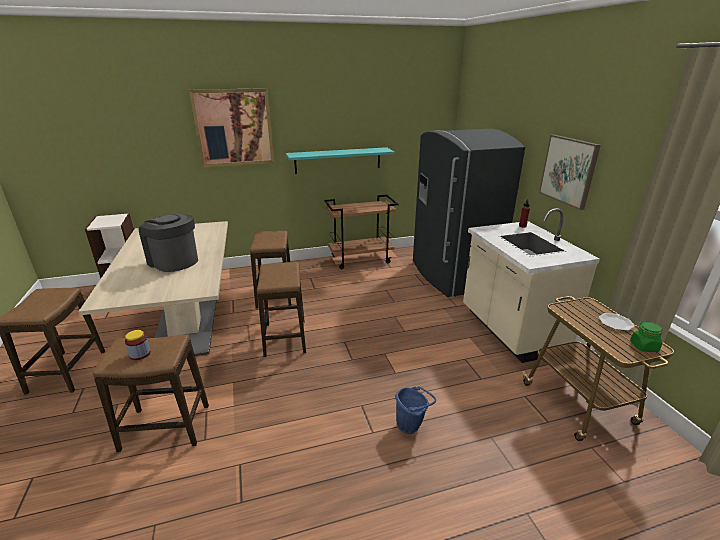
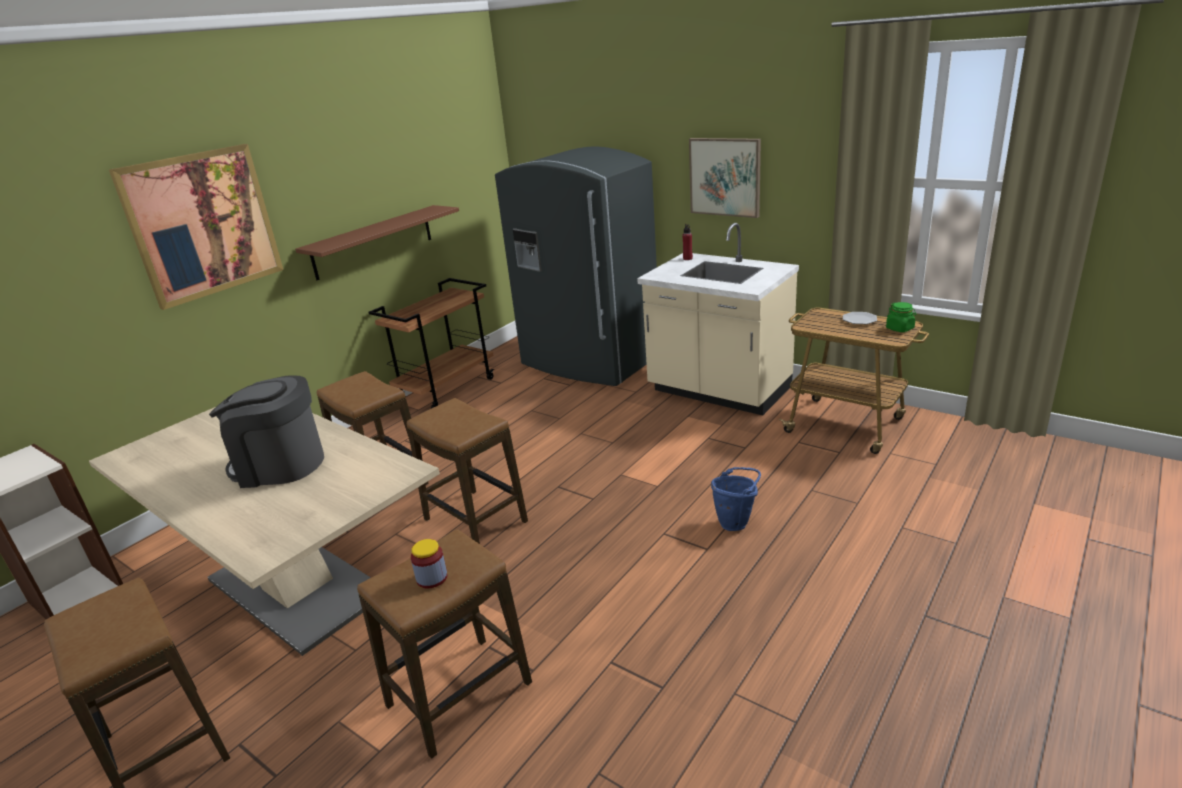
camera: 35 degrees left, 0 degrees up
(338, 160) = (373, 241): turquoise shelf -> brown shelf

